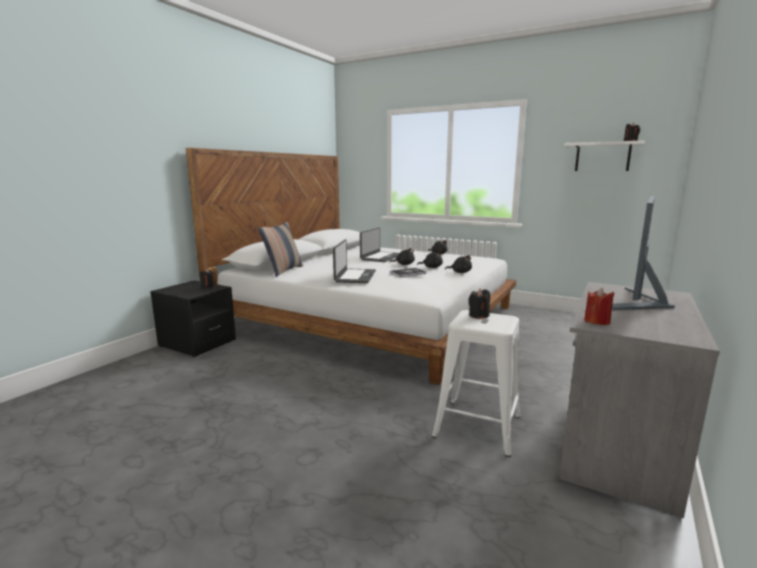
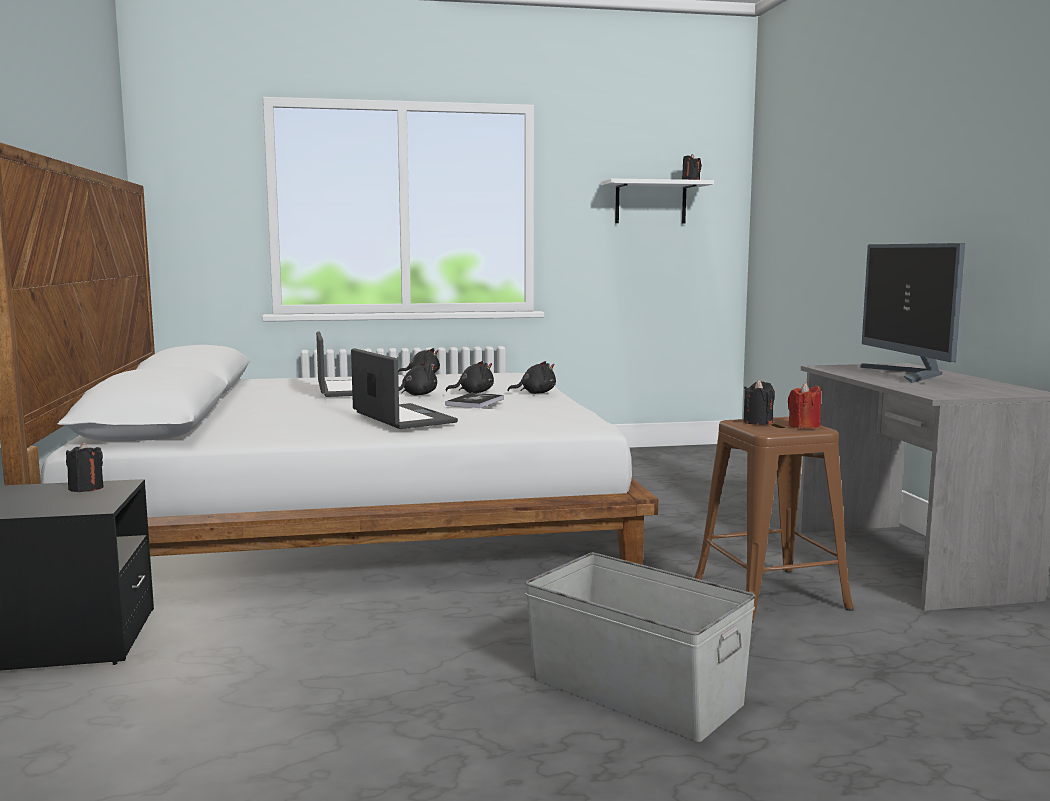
camera: 40 degrees left, 5 degrees down
(283, 270) = (220, 431): pillow -> none
(310, 447) = (635, 691): none -> grey storage box
(478, 426) = (770, 594): white stool -> brown stool
(597, 321) = (934, 392): red candle -> red candle (803, 426)

